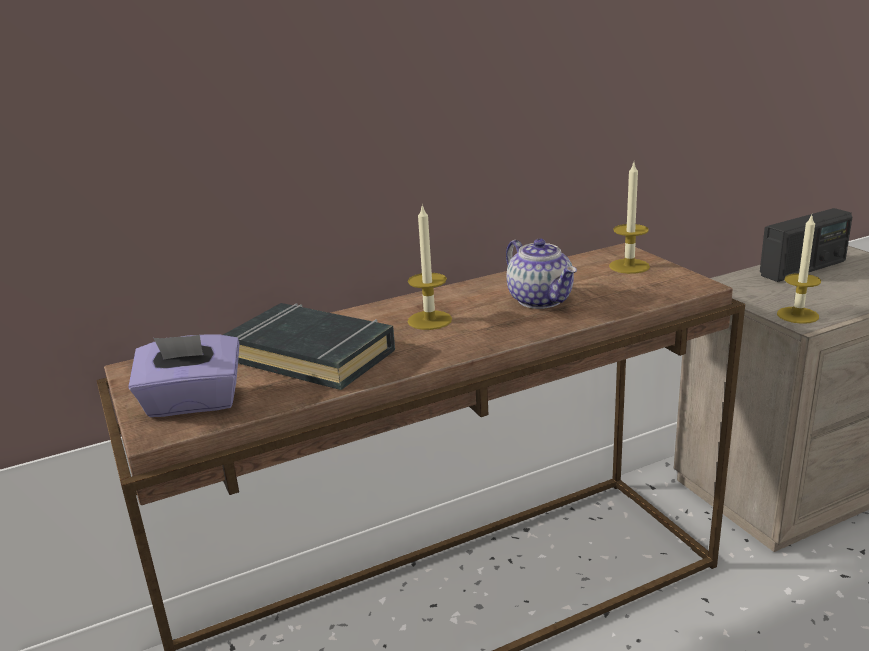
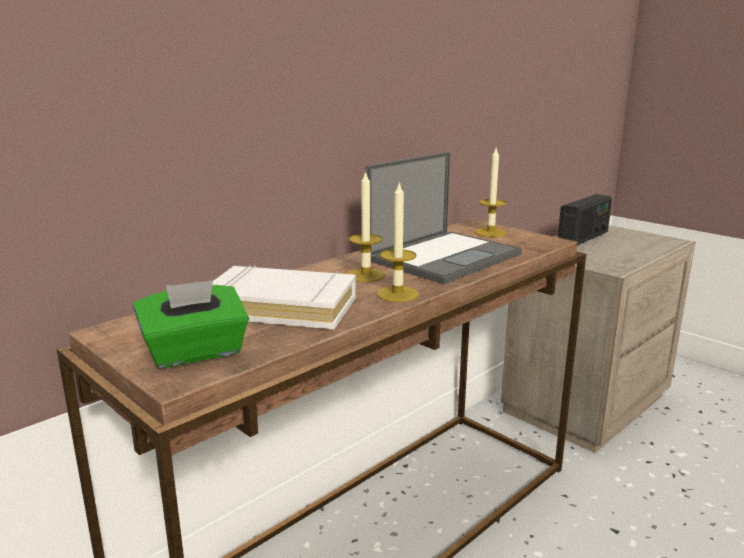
camera: 20 degrees left, 5 degrees down
(193, 403) = (195, 353): purple tissue box -> green tissue box
(312, 355) = (281, 306): black book -> white book
(541, 300) = (445, 256): teapot -> laptop
(797, 315) = (604, 265): candle -> candle (397, 294)

